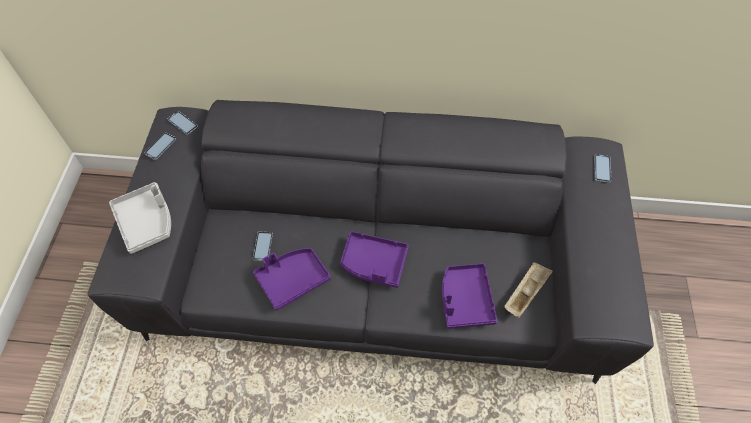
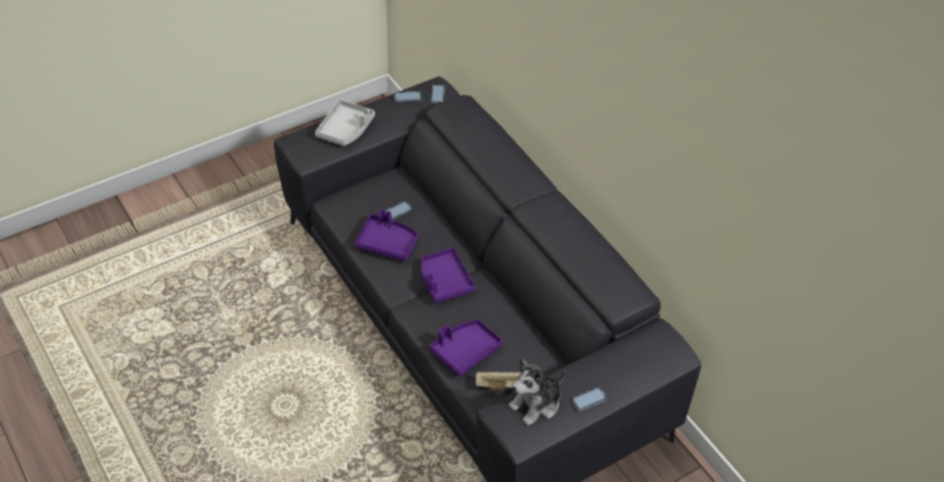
camera: 50 degrees right, 10 degrees down
(602, 169) = (652, 356): phone -> phone (589, 399)
(602, 285) = (536, 404): none -> plush toy

